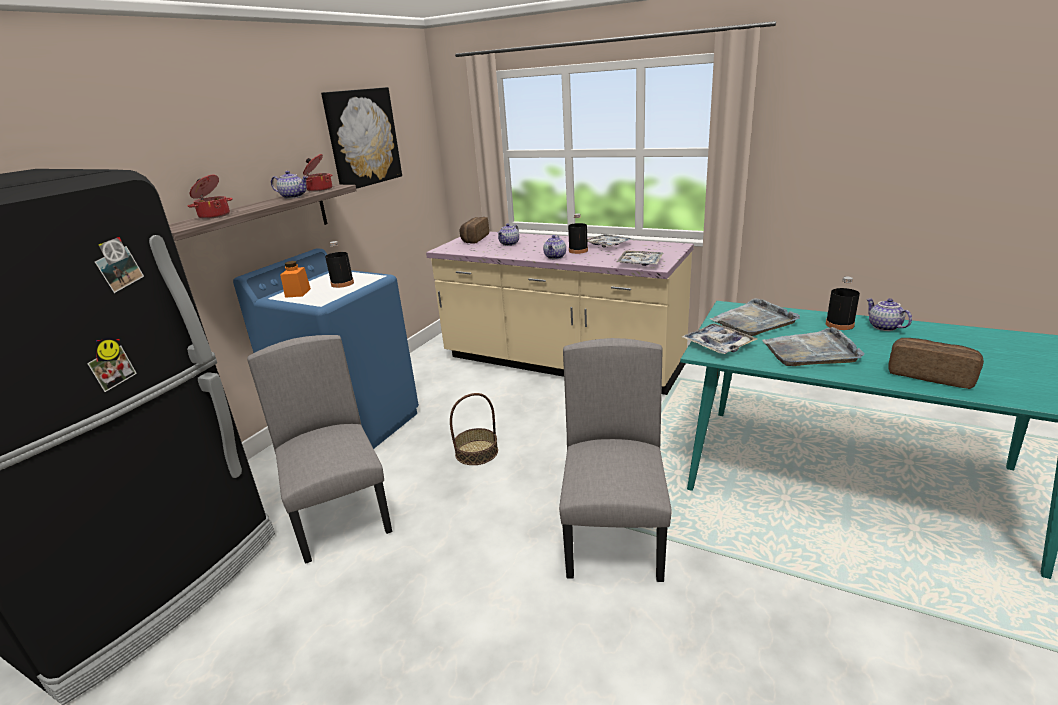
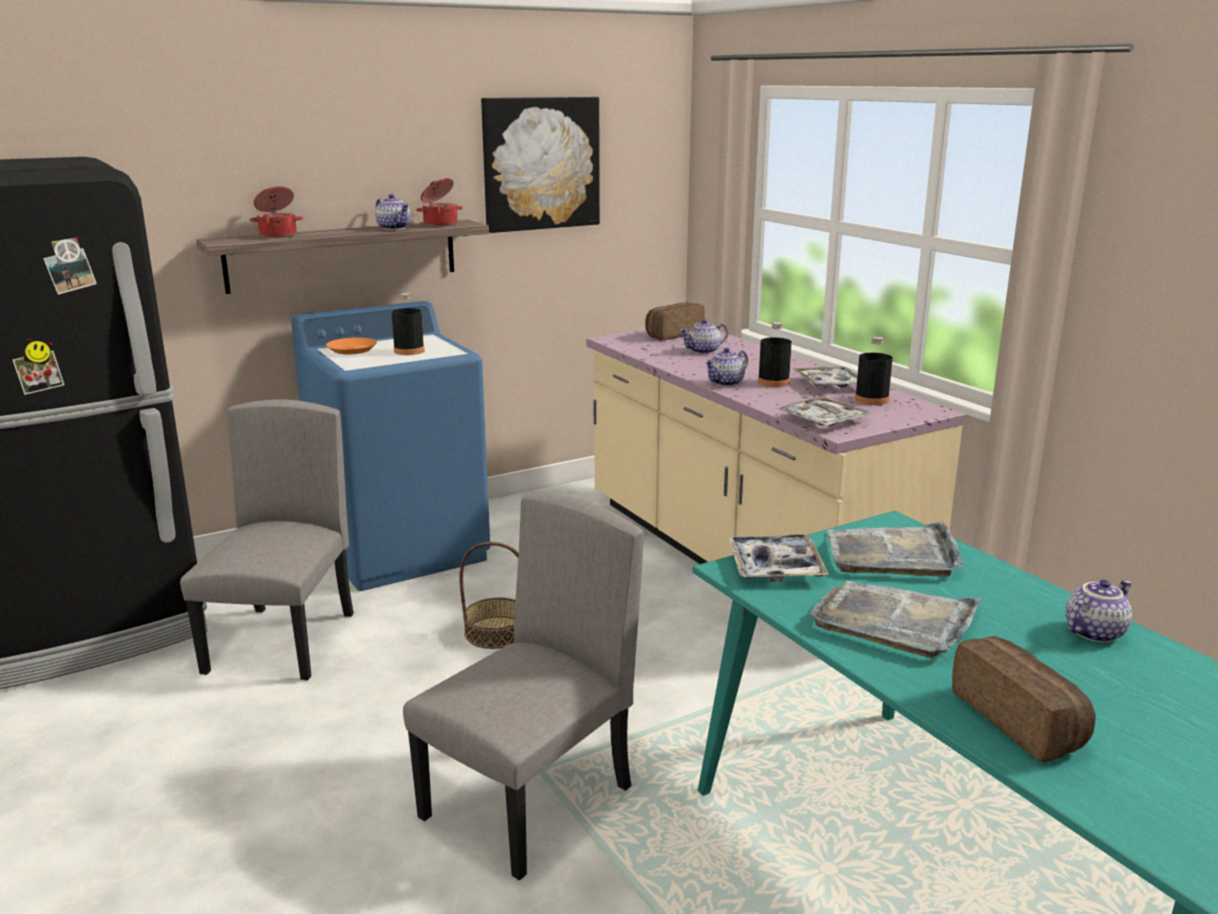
camera: 30 degrees right, 5 degrees down
(298, 293) = (352, 350): orange jar -> orange plate
(839, 325) = (1022, 603): black bottle -> black bottle (871, 400)
(883, 327) = (1093, 632): teapot -> teapot turned 45 degrees clockwise

